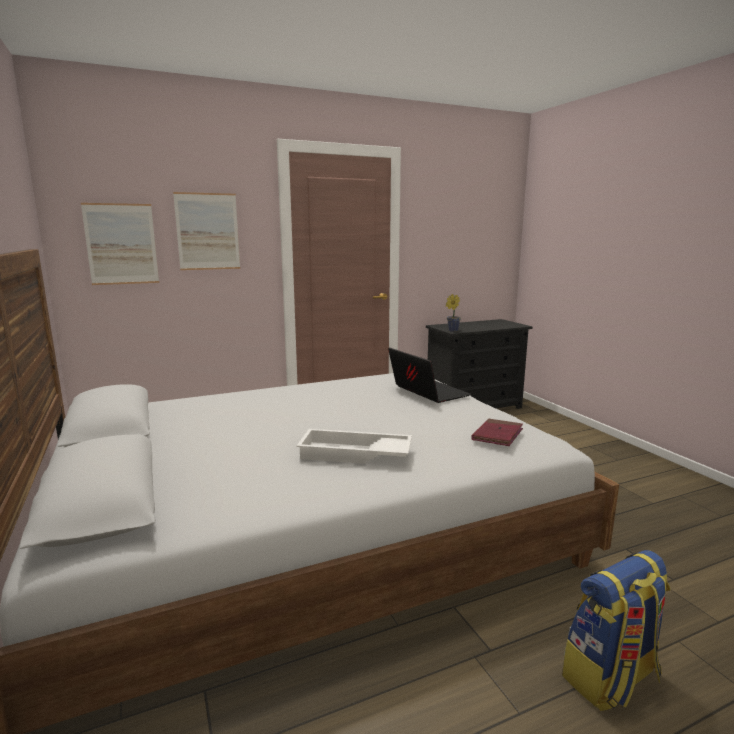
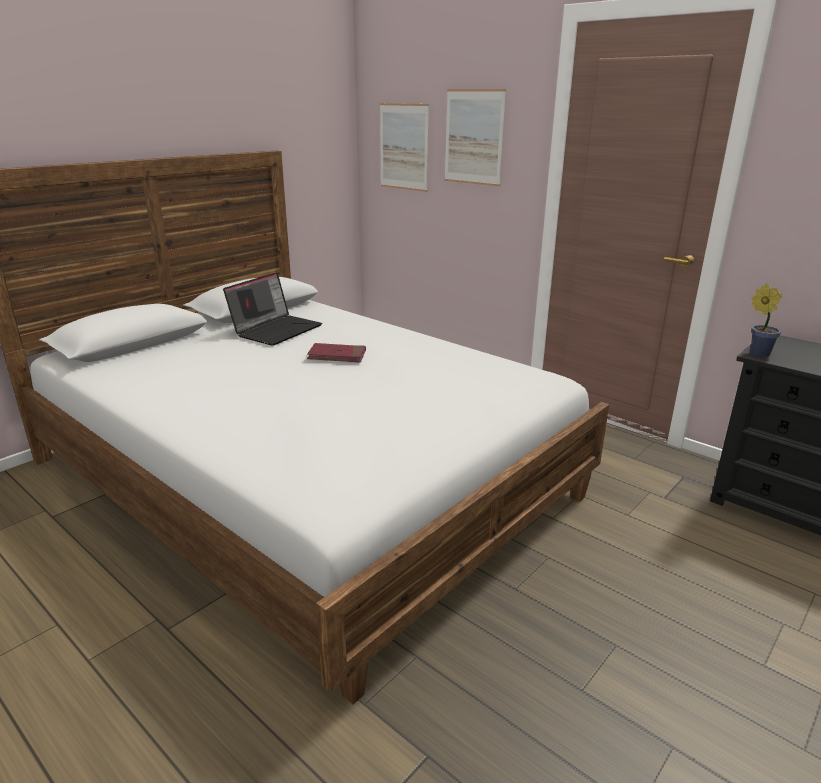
camera: 65 degrees right, 10 degrees up
(354, 454) = (233, 397): white tray -> none
(426, 392) = (467, 399): laptop -> laptop (276, 330)
(497, 435) = (324, 461): red book -> red book (337, 356)
(611, 678) = (136, 733): backpack -> none

